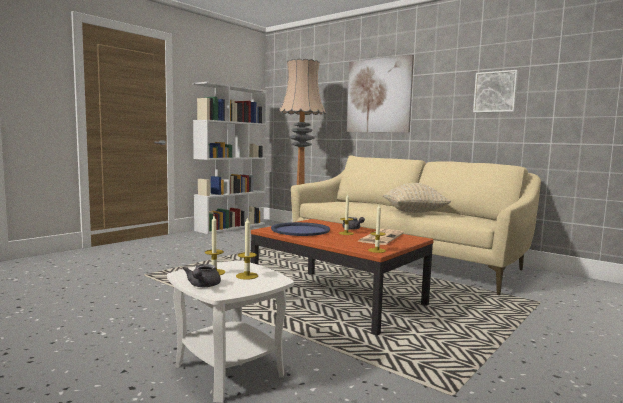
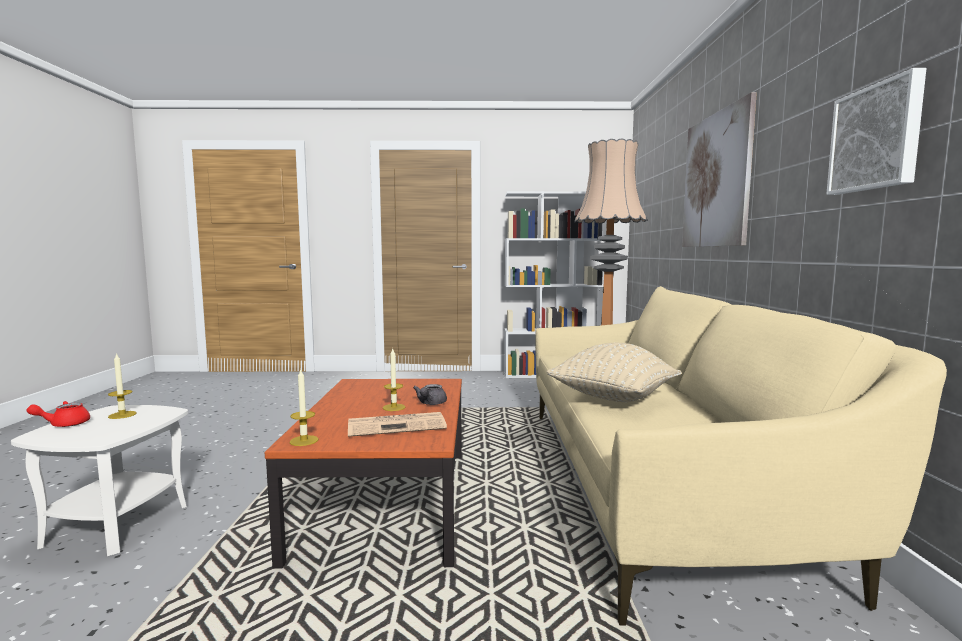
camera: 50 degrees right, 0 degrees up
(202, 286) = (64, 424): grey teapot -> red teapot
(247, 276) = (114, 426): candle -> none
(300, 230) = (373, 390): blue tray -> none

